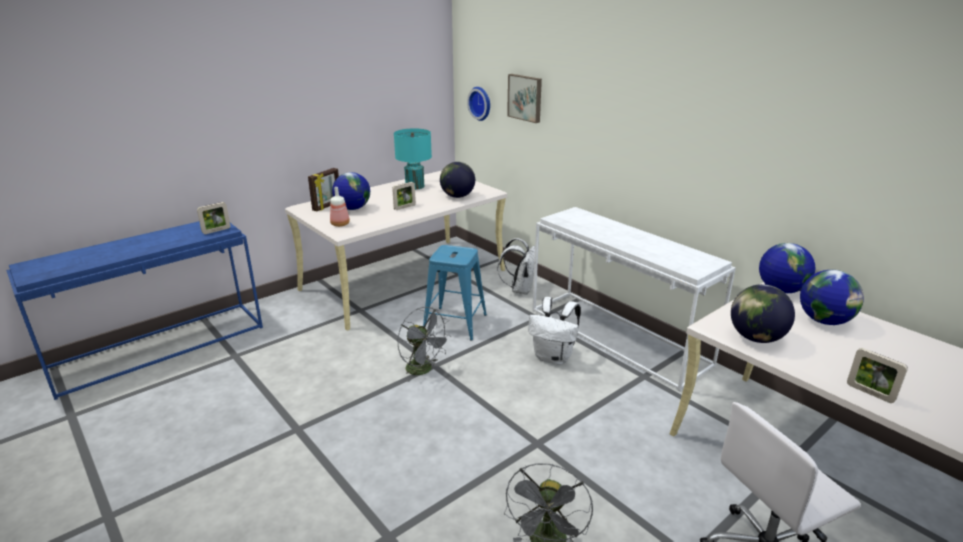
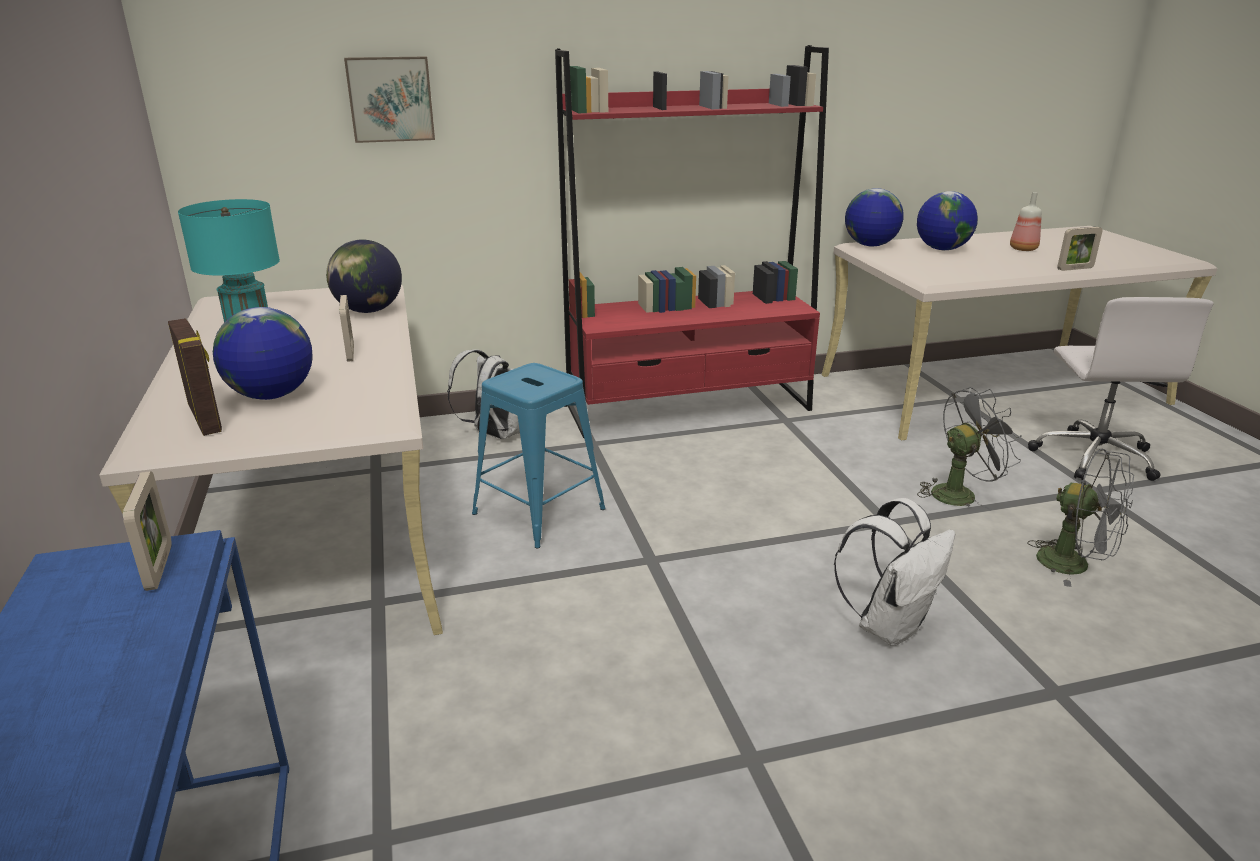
camera: 65 degrees left, 0 degrees up
(340, 224) = (345, 417): bottle -> bottle (1022, 249)
(424, 370) = (656, 572): grey fan -> grey fan (960, 493)
(481, 103) = (259, 134): wall clock -> none
(554, 357) = (703, 460): white backpack -> white backpack (889, 625)
(618, 337) = (689, 408): white console table -> red bookcase
(755, 338) = (967, 274): globe -> none

